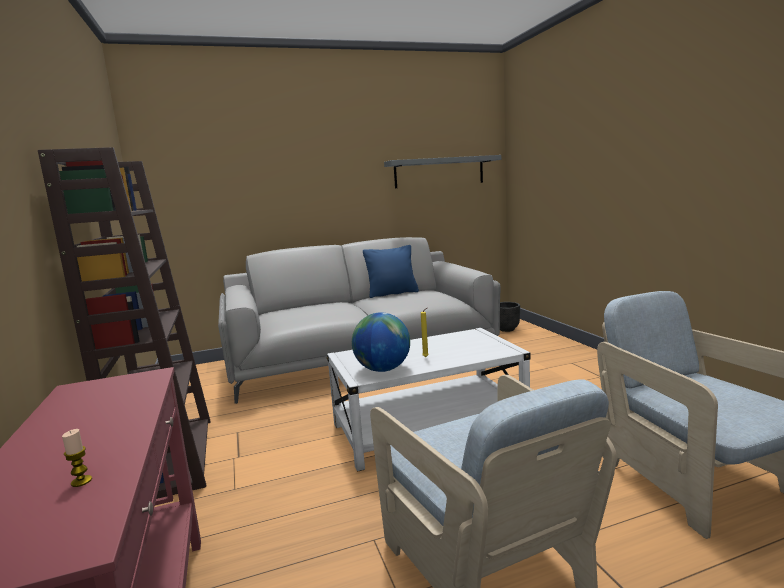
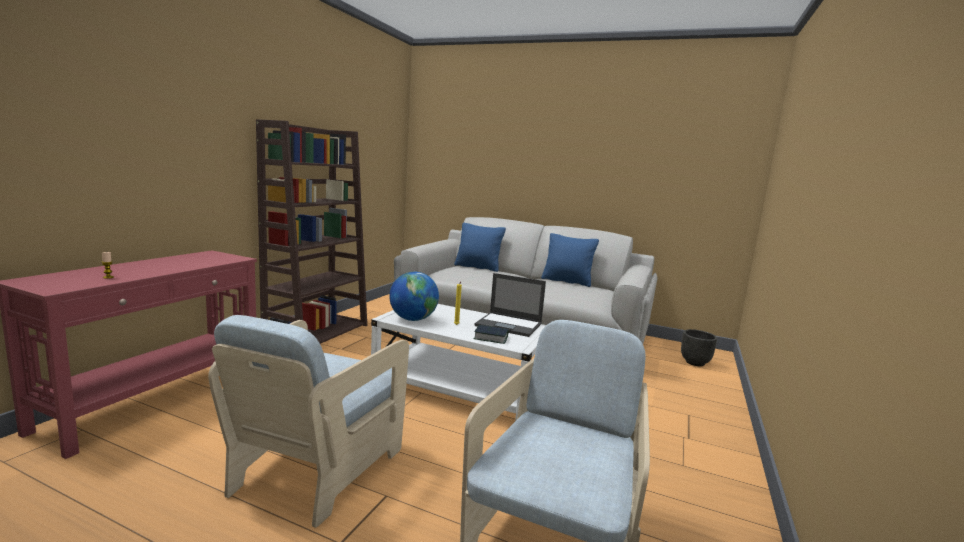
camera: 40 degrees right, 0 degrees up
(293, 307) = (478, 267): none -> blue pillow
(439, 172) = (673, 171): grey shelf -> none
(455, 339) = (509, 325): none -> laptop
(476, 354) = (491, 338): none -> book

